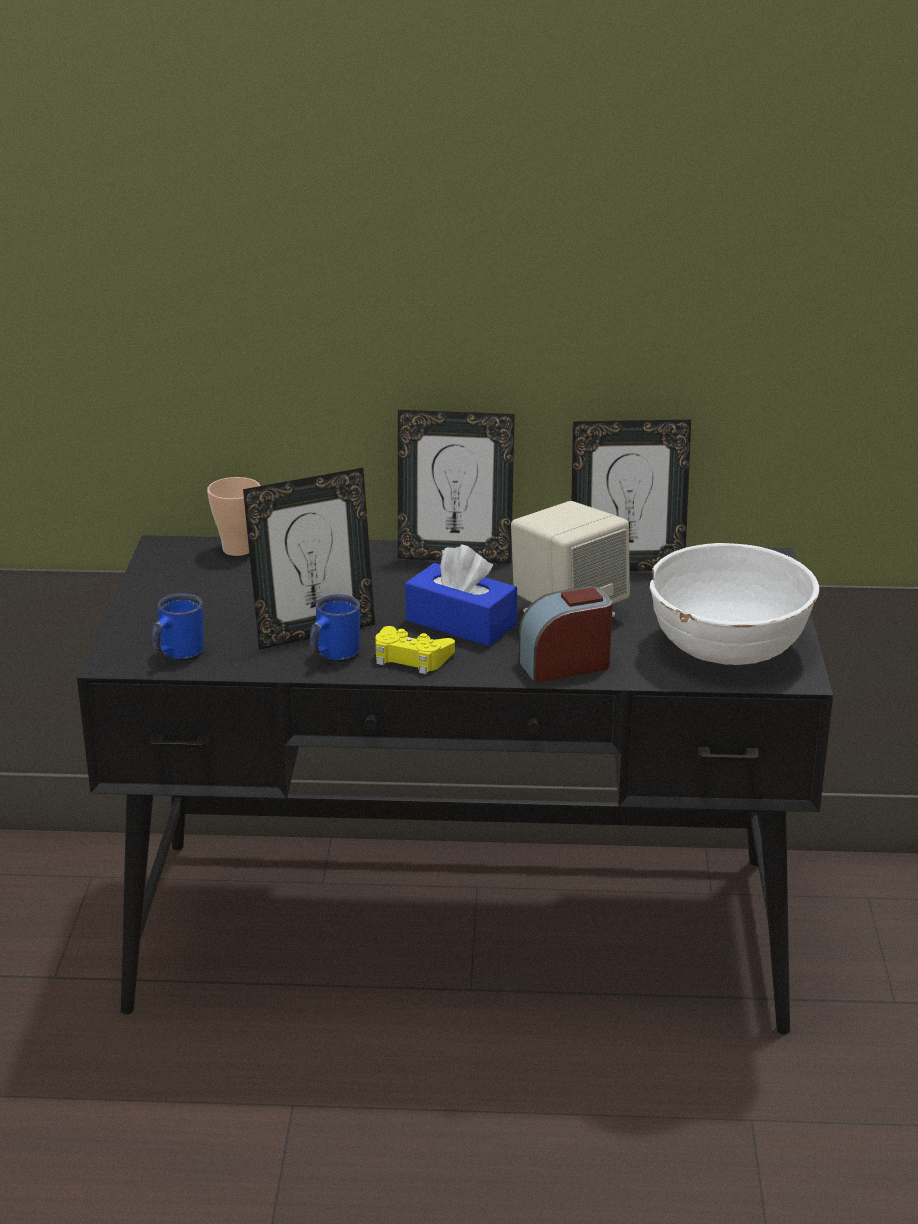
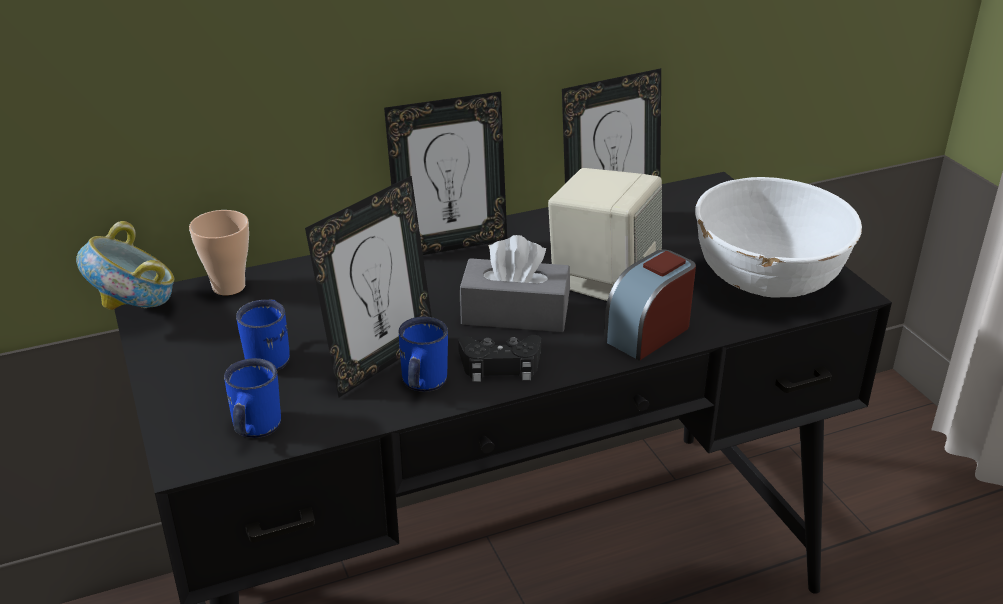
camera: 25 degrees left, 5 degrees up
(152, 551) = (136, 310): none -> bowl
(231, 607) = (271, 355): none -> blue mug
(411, 657) = (500, 365): yellow game controller -> black game controller
(461, 623) = (515, 313): blue tissue box -> grey tissue box

